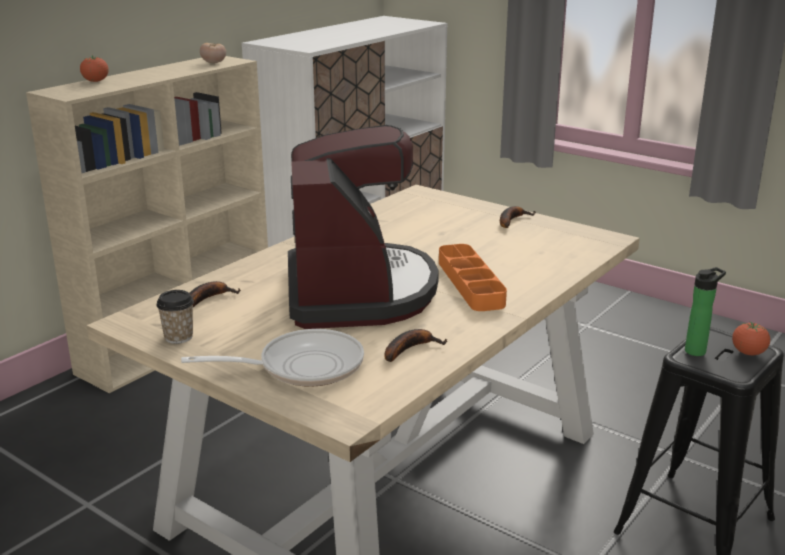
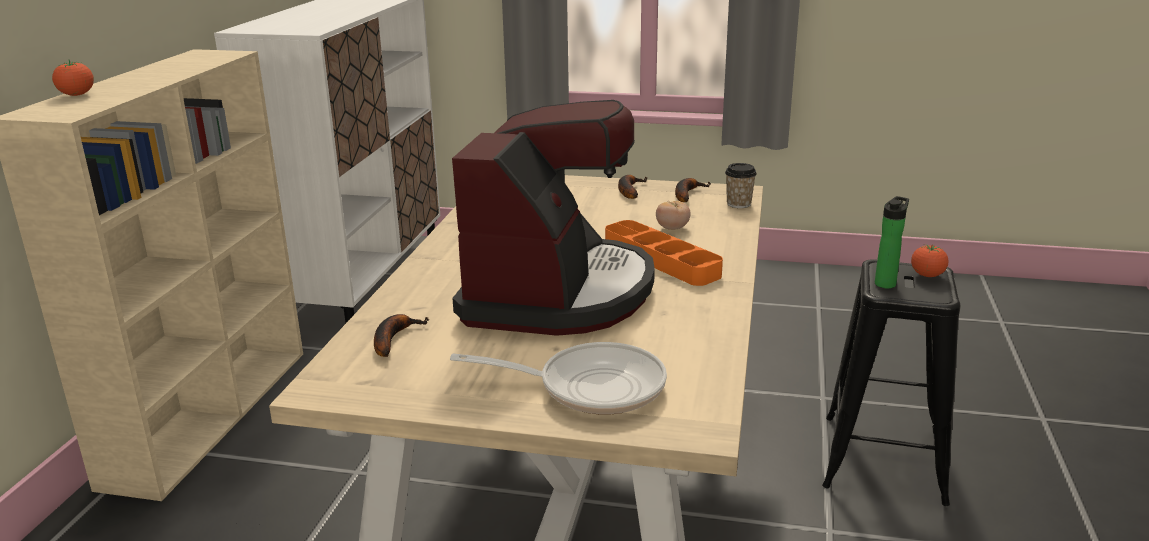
camera: 25 degrees left, 0 degrees up
(178, 337) = (408, 390): cup -> cup (738, 204)
(213, 63) = (206, 58): tomato -> tomato (672, 228)
(302, 367) = (590, 387): frying pan -> frying pan turned 45 degrees clockwise
(358, 292) = (558, 293): coffee machine -> coffee machine turned 45 degrees clockwise
(410, 349) = (680, 339): banana -> banana (687, 194)

